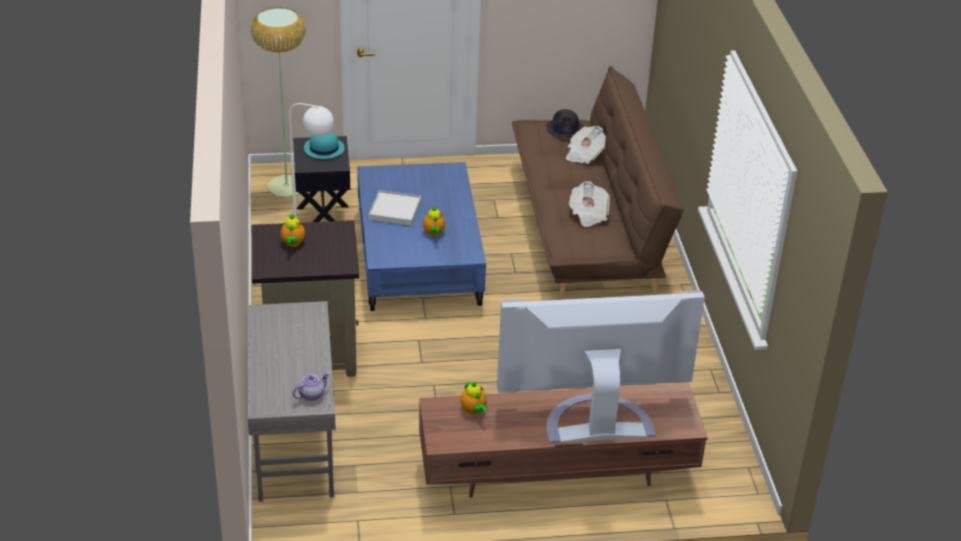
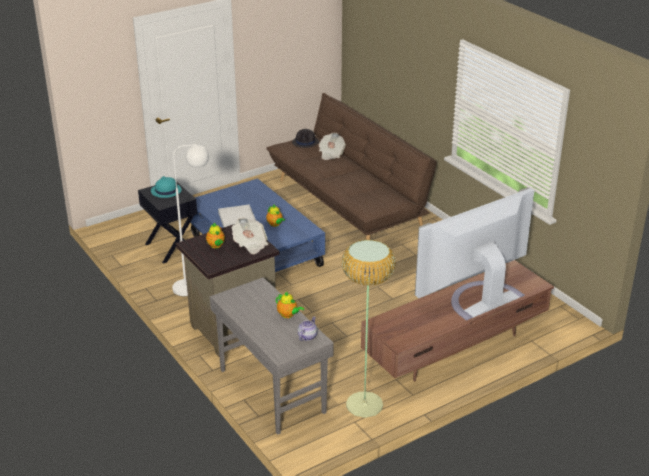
camera: 25 degrees left, 5 degrees down
(286, 186) = (126, 233): floor lamp -> floor lamp (364, 404)
(474, 410) = (403, 317): teapot -> teapot (288, 315)
(588, 214) = (364, 186): newspaper -> newspaper (250, 244)

